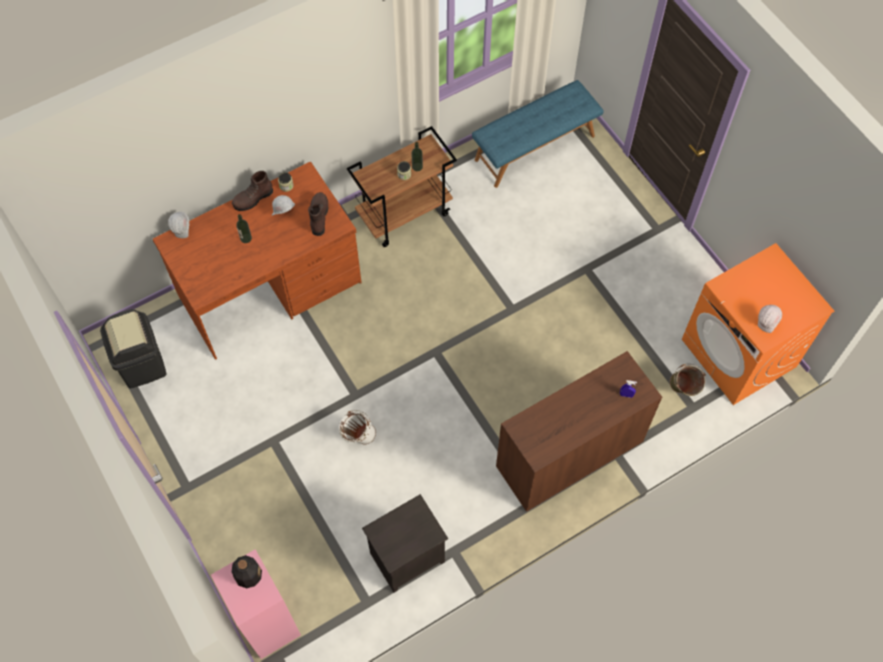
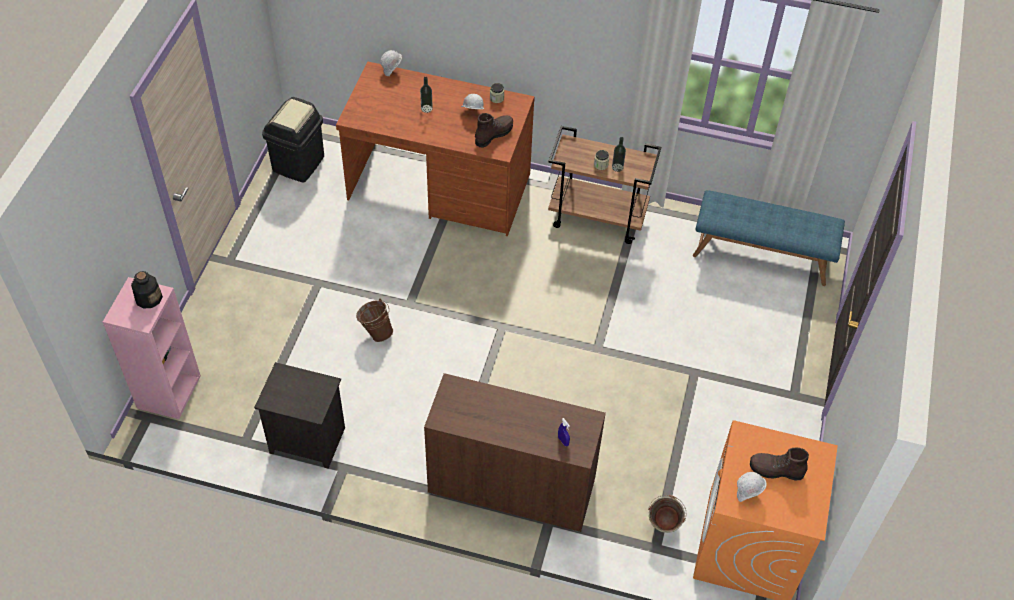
camera: 45 degrees right, 10 degrees down
(253, 199) = (463, 89): brown boot -> brown boot (776, 470)
(358, 437) = (376, 332): white bucket -> brown bucket

